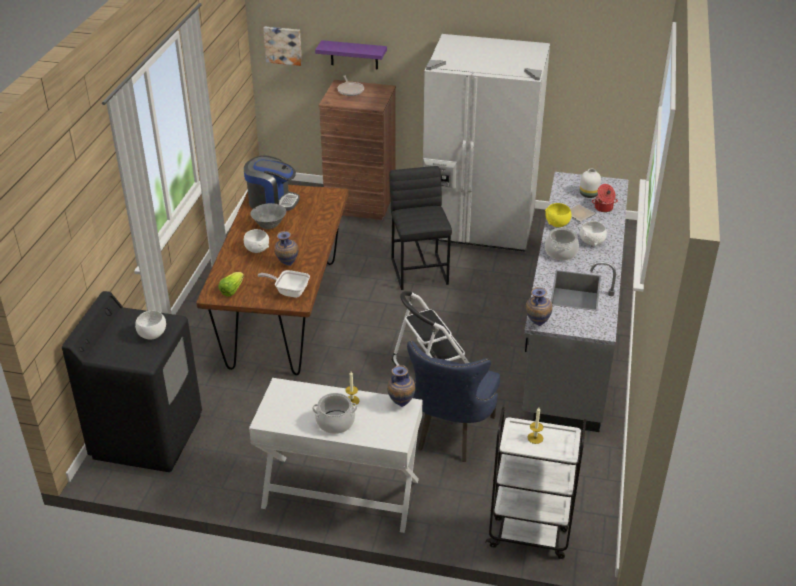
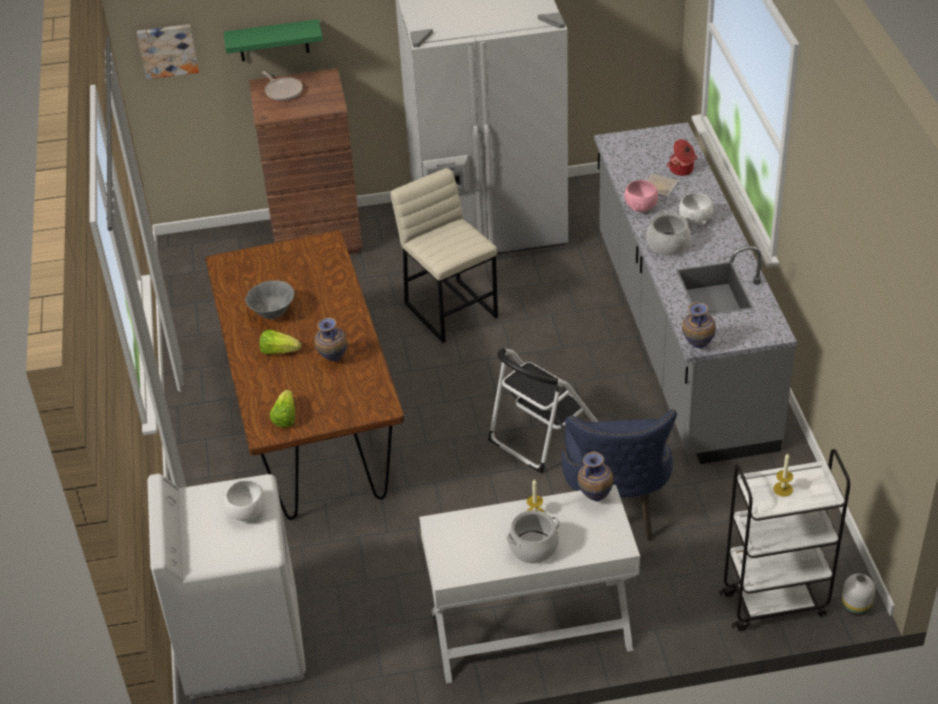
camera: 20 degrees left, 5 degrees up
(147, 436) = (242, 643): black washing machine -> white washing machine
(257, 249) = (279, 351): white bowl -> lettuce
(272, 202) = (252, 277): coffee machine -> none
(289, 291) = (360, 396): frying pan -> none
(354, 55) = (273, 40): purple shelf -> green shelf
(419, 270) = (449, 309): black chair -> beige chair
(557, 224) = (641, 207): yellow bowl -> pink bowl
(588, 194) = (653, 156): white vase -> white vase (855, 606)

